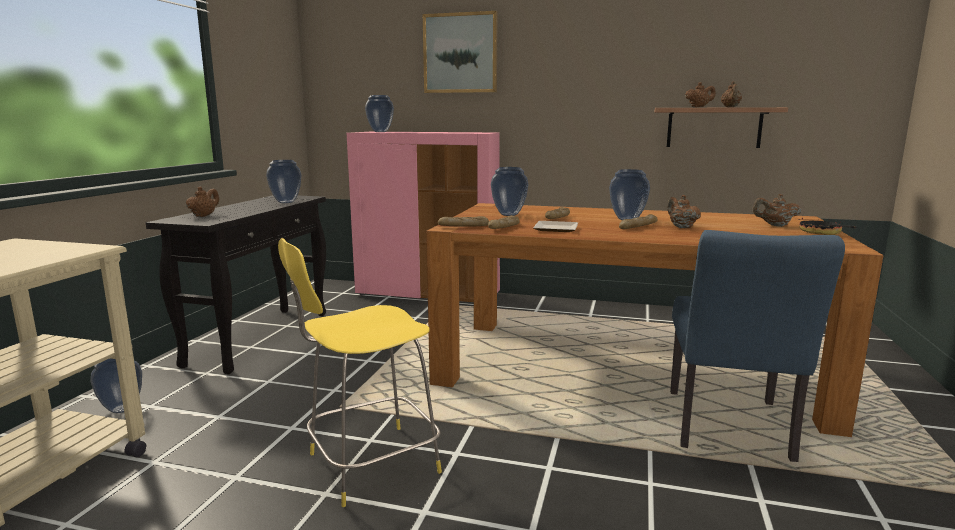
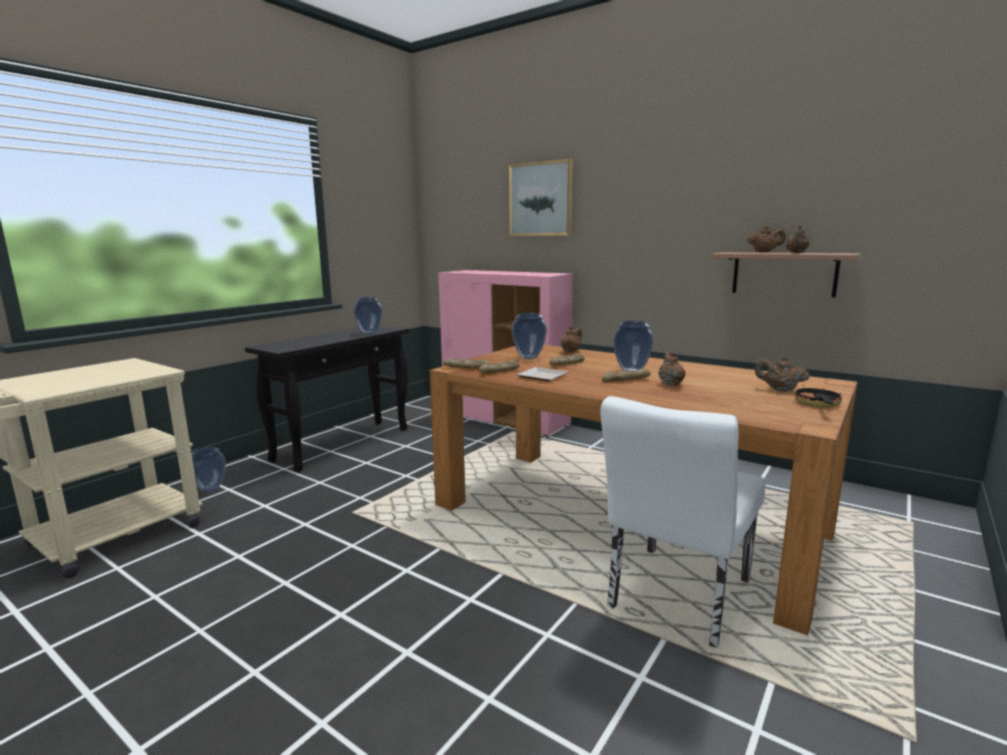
camera: 20 degrees right, 0 degrees up
(204, 216) = (291, 343): brown teapot -> brown teapot (570, 351)
(368, 464) = (333, 565): yellow stool -> none
(380, 132) = (469, 271): vase -> none
(729, 430) = (674, 600): blue chair -> white chair

